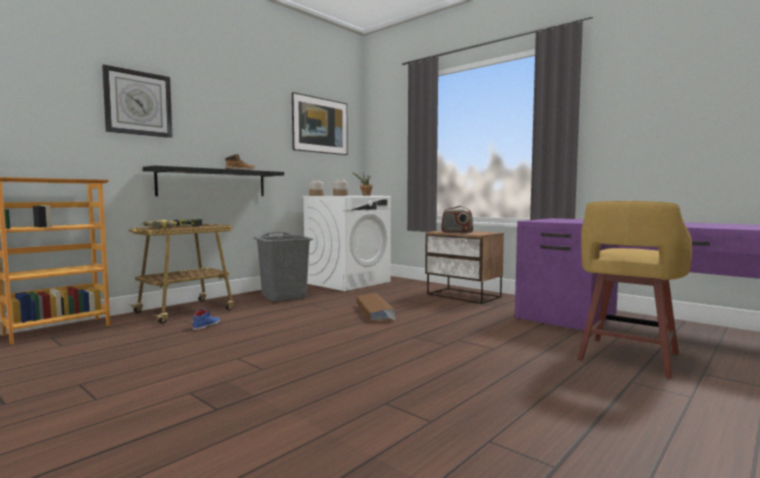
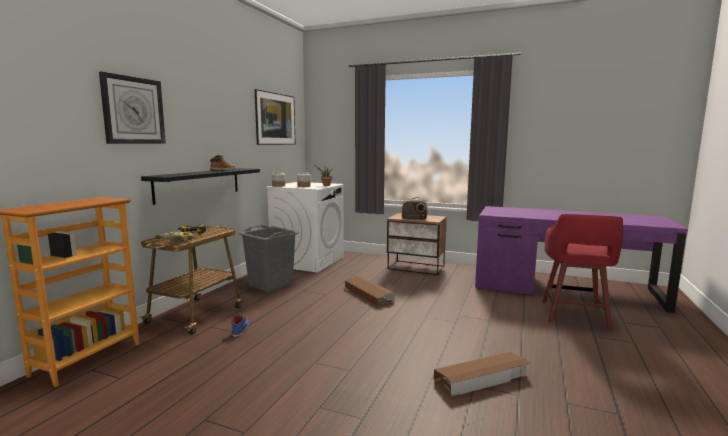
camera: 20 degrees left, 5 degrees up
(405, 399) = (482, 378): none -> brown storage box
(627, 357) = (574, 315): yellow stool -> red stool

